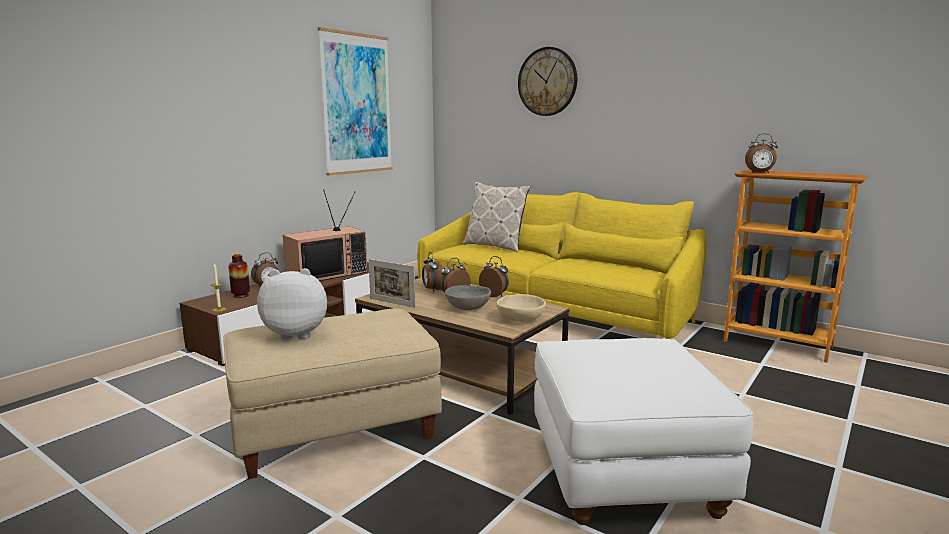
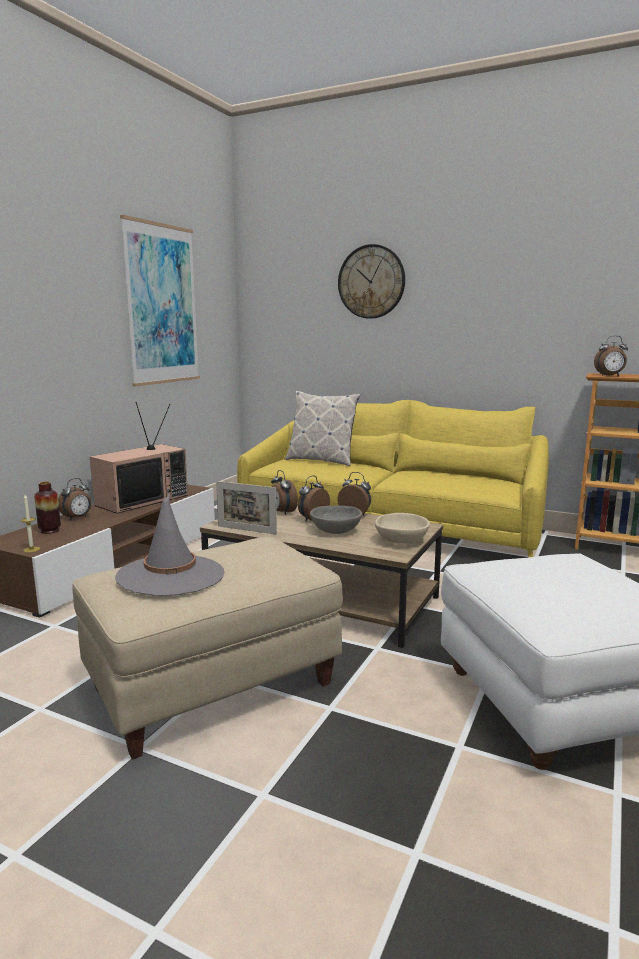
camera: 10 degrees left, 0 degrees up
(297, 333) = (171, 575): plush toy -> grey hat

